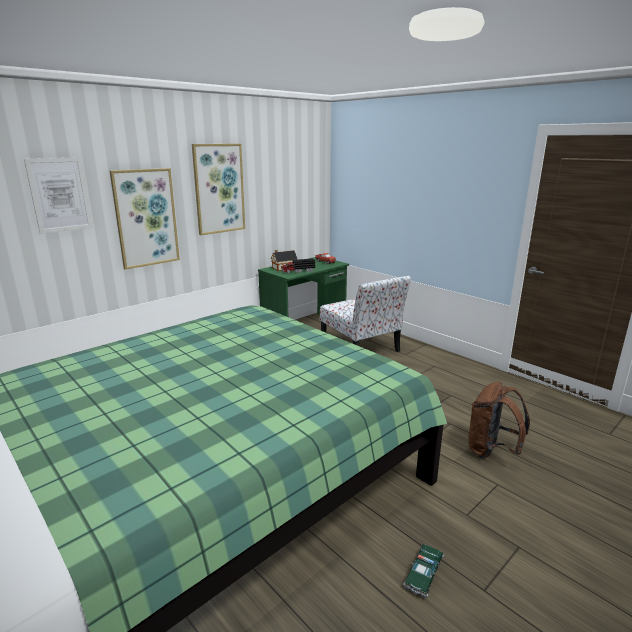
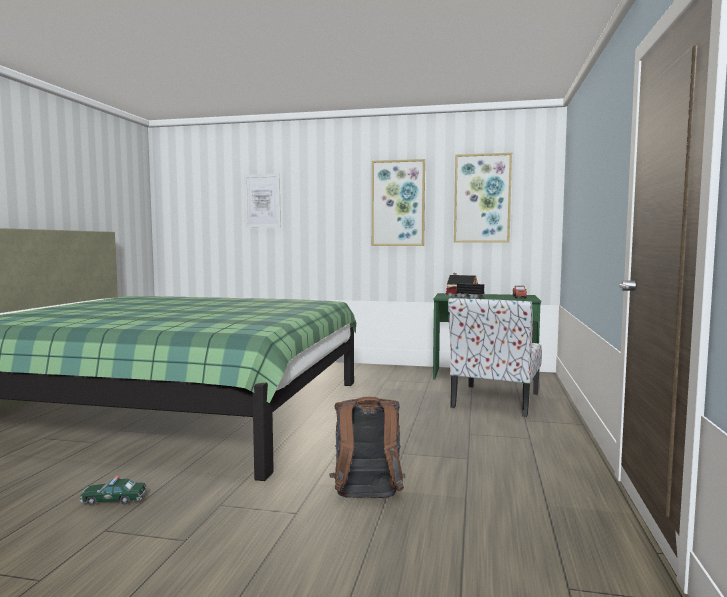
camera: 55 degrees right, 15 degrees down
(146, 218) = (323, 224): picture -> picture (482, 198)

